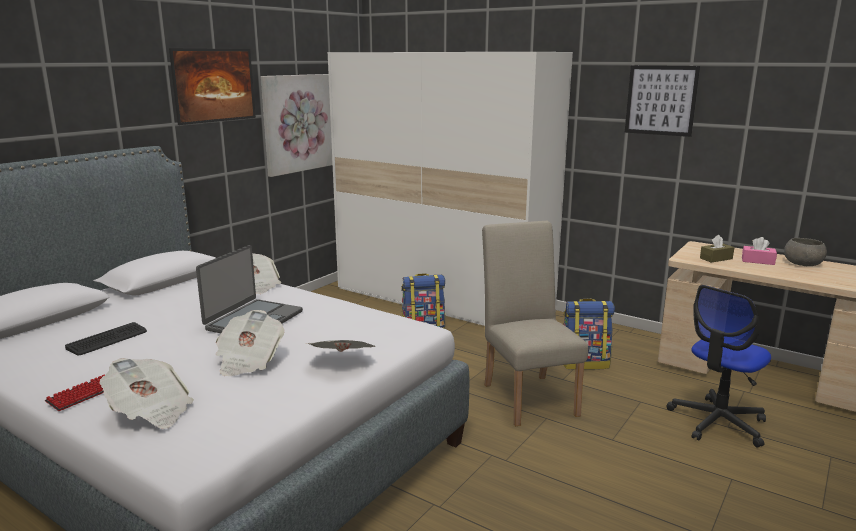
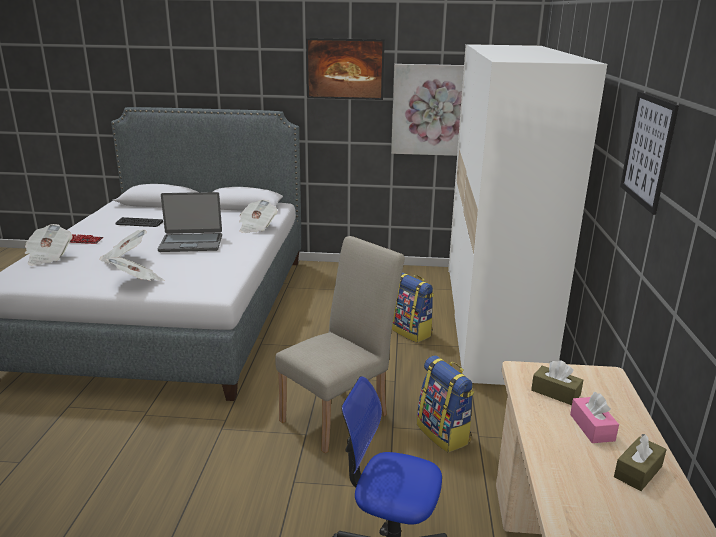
camera: 60 degrees right, 5 degrees up
(803, 264) = (638, 471): grey bowl -> brown tissue box

